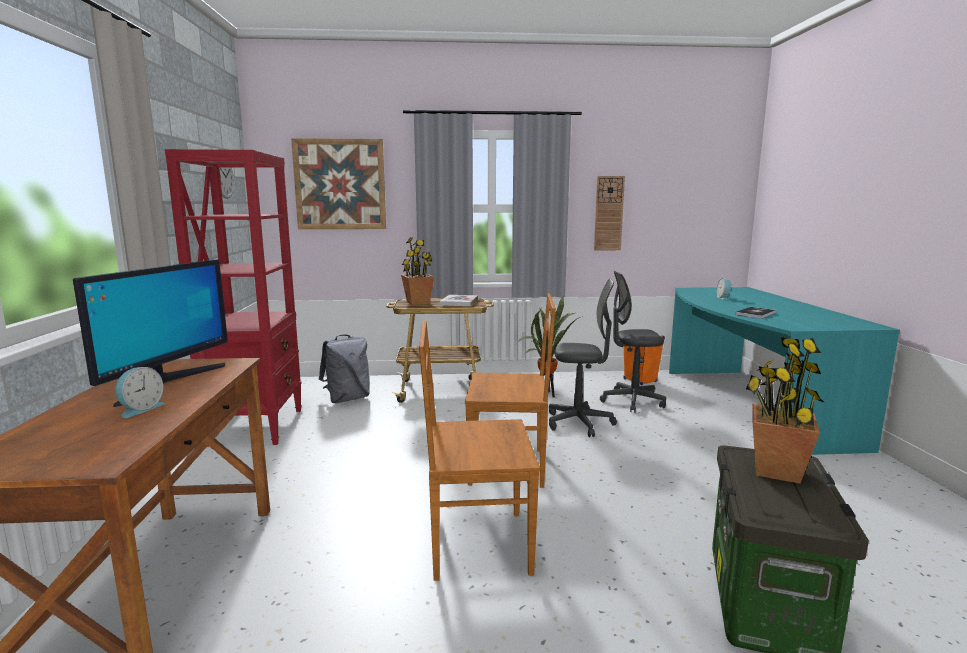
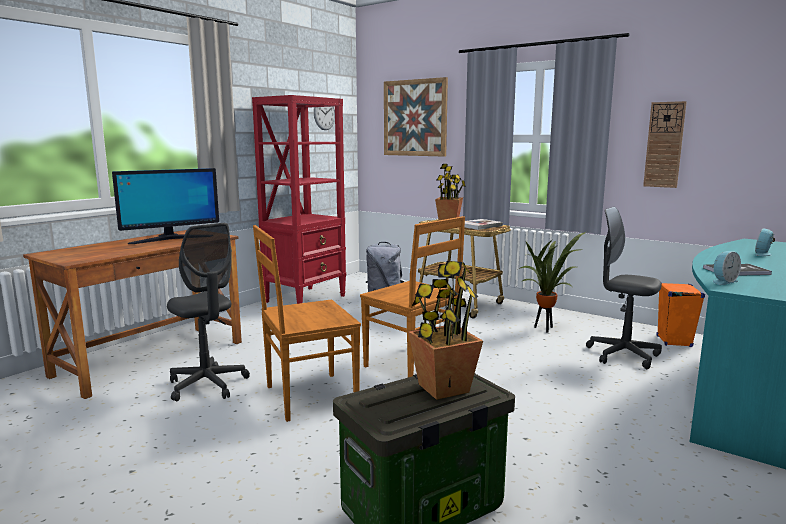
camera: 40 degrees right, 0 degrees up
(140, 409) = (133, 247): alarm clock -> alarm clock (723, 281)
(475, 544) = (308, 396): brown chair -> brown chair turned 60 degrees counterclockwise
(579, 423) = (530, 356): grey office chair -> grey office chair (207, 385)

